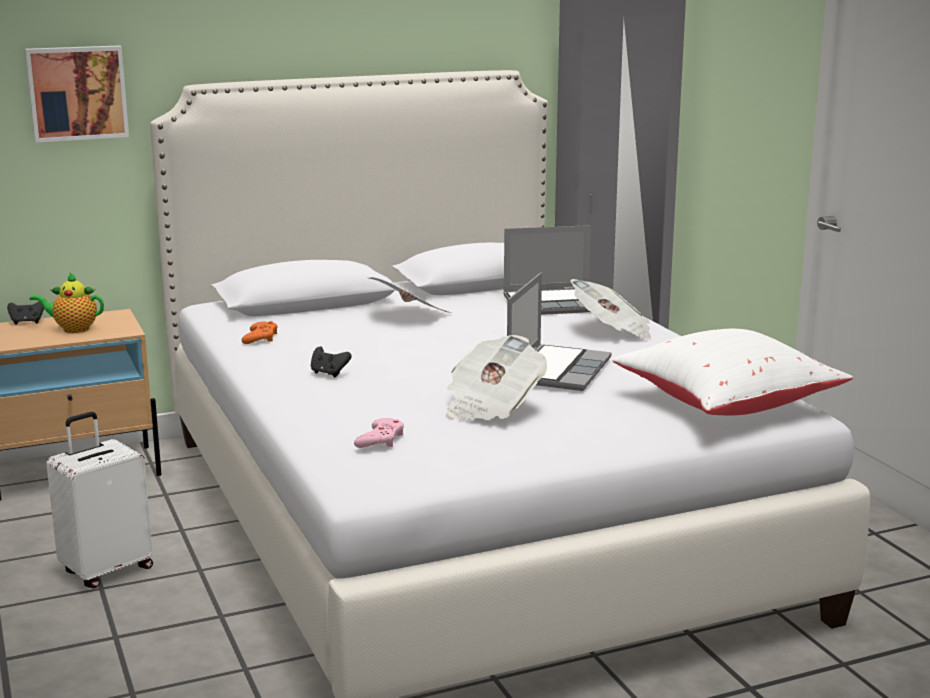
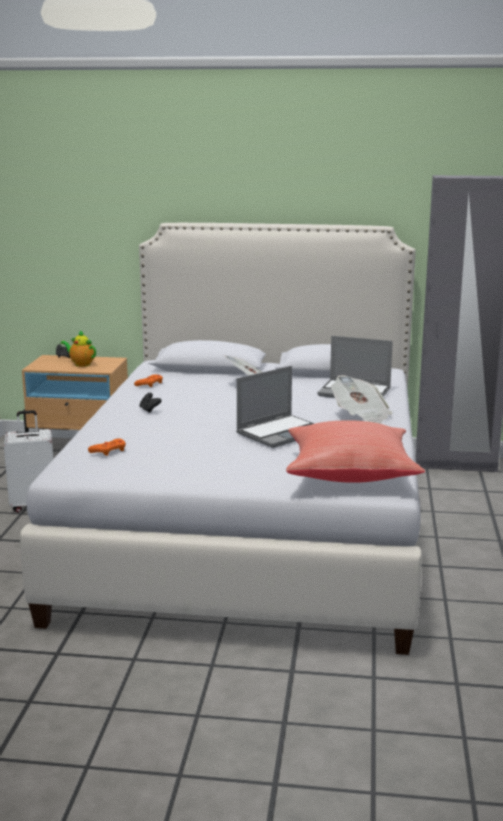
camera: 30 degrees right, 0 degrees up
(77, 93) = (103, 223): picture -> none
(381, 439) = (109, 450): pink game controller -> orange game controller
(491, 406) = (199, 445): newspaper -> none
(725, 403) = (349, 474): white pillow -> red pillow

